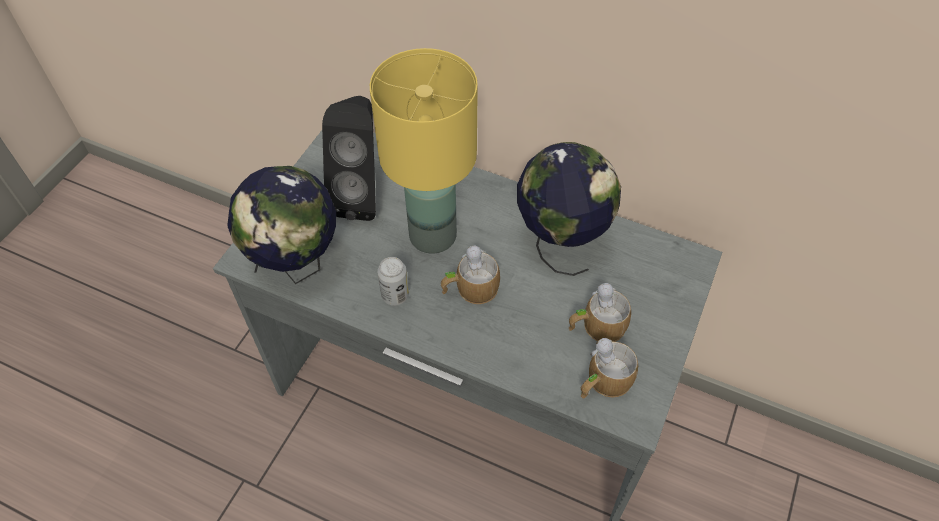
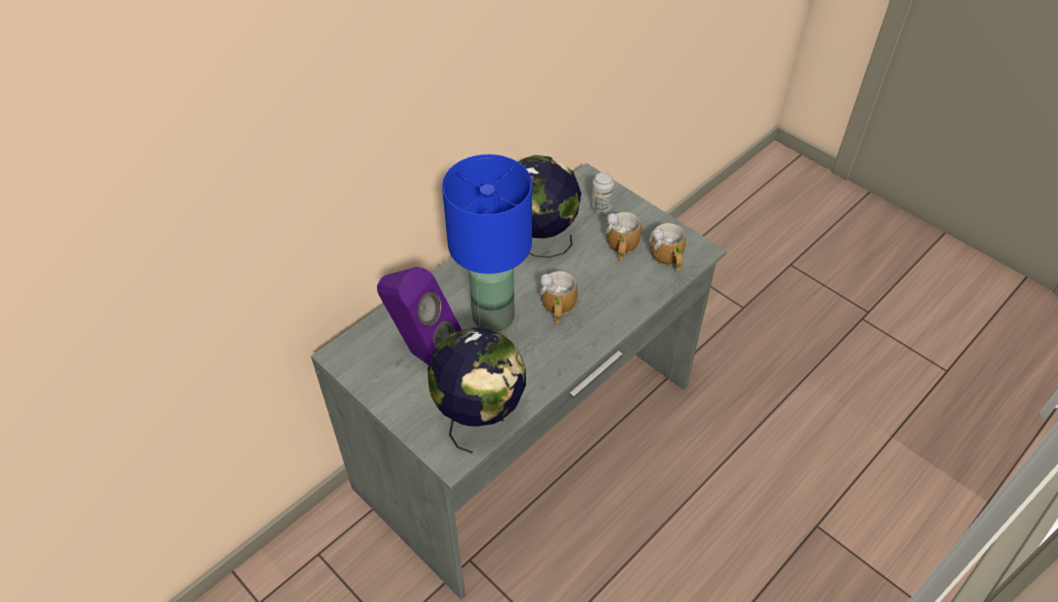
camera: 70 degrees left, 5 degrees down
(362, 196) = (424, 354): black speaker -> purple speaker
(395, 295) = (543, 356): can -> can (601, 207)
(431, 236) = (493, 317): yellow table lamp -> blue table lamp

